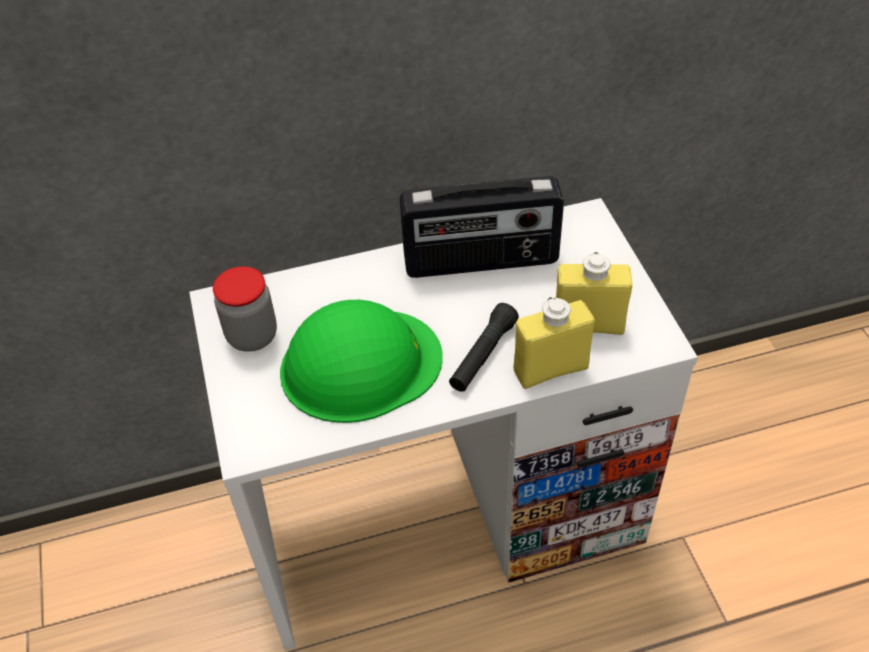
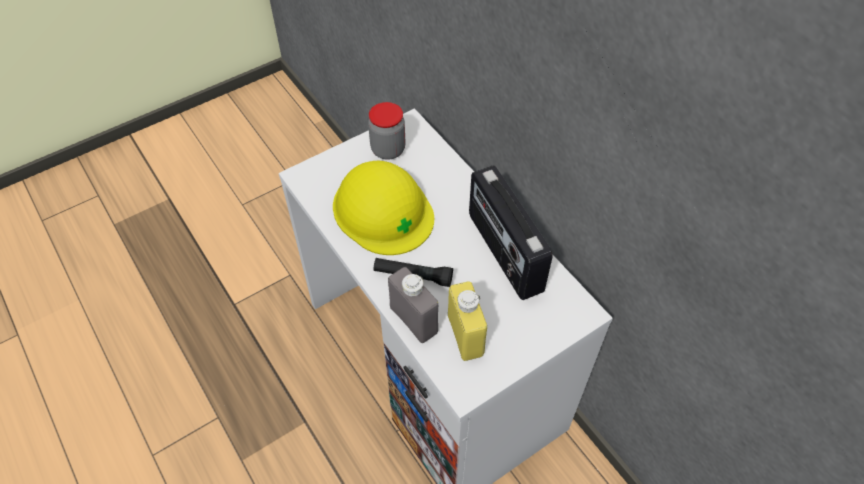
camera: 70 degrees right, 5 degrees up
(360, 364) = (383, 210): green hard hat -> yellow hard hat
(550, 369) = (414, 320): yellow bottle -> grey bottle

